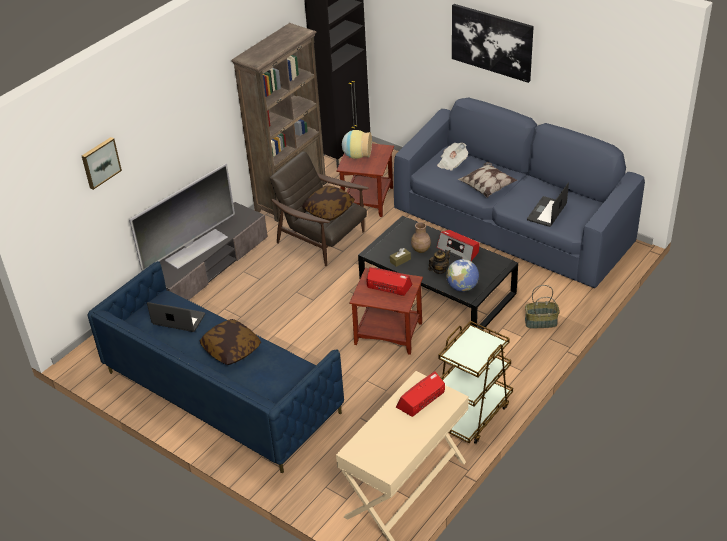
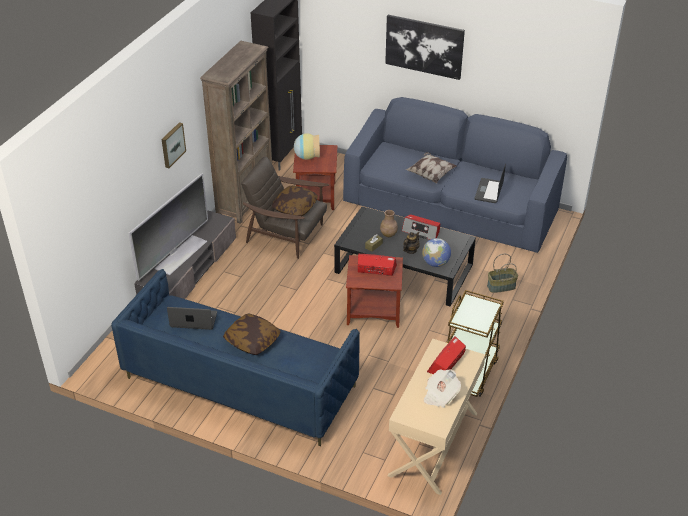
camera: 15 degrees left, 0 degrees up
(100, 162) = (105, 181): picture -> picture (172, 144)
(452, 163) = (393, 156): newspaper -> newspaper (440, 395)

